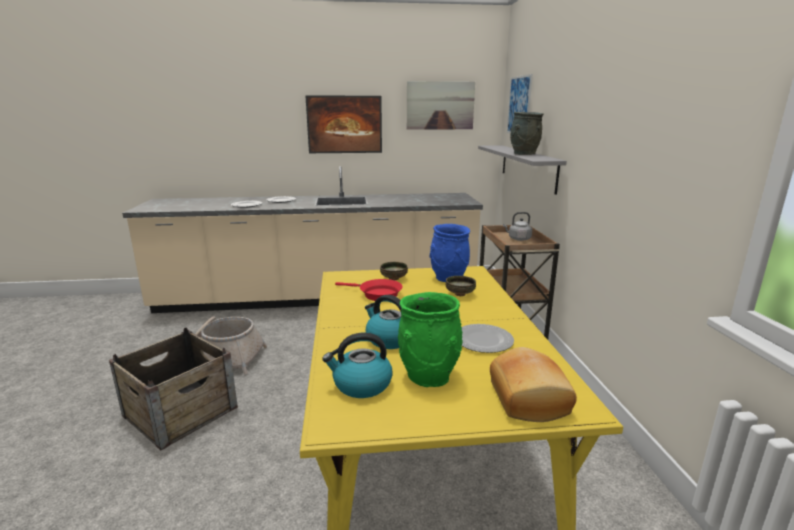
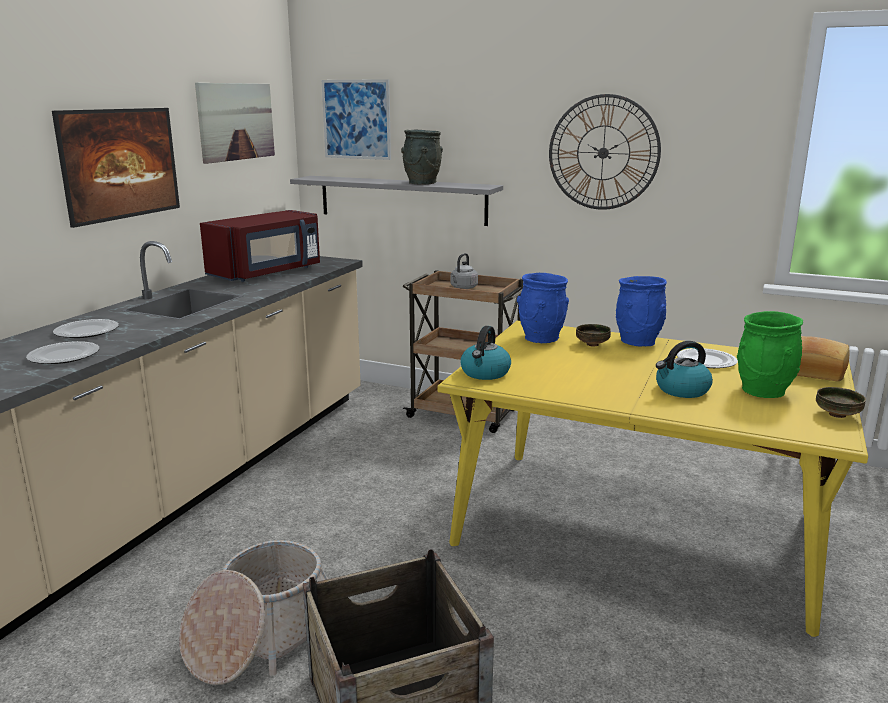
camera: 60 degrees left, 0 degrees up
(361, 385) = (770, 416): kettle -> kettle (485, 373)
(377, 294) = (557, 373): red frying pan -> none
(394, 278) = (515, 358): bowl -> bowl (837, 415)
(417, 199) = (267, 272): none -> red microwave
(495, 308) = (638, 341): none -> blue vase
(620, 134) = (603, 153): none -> wall clock

